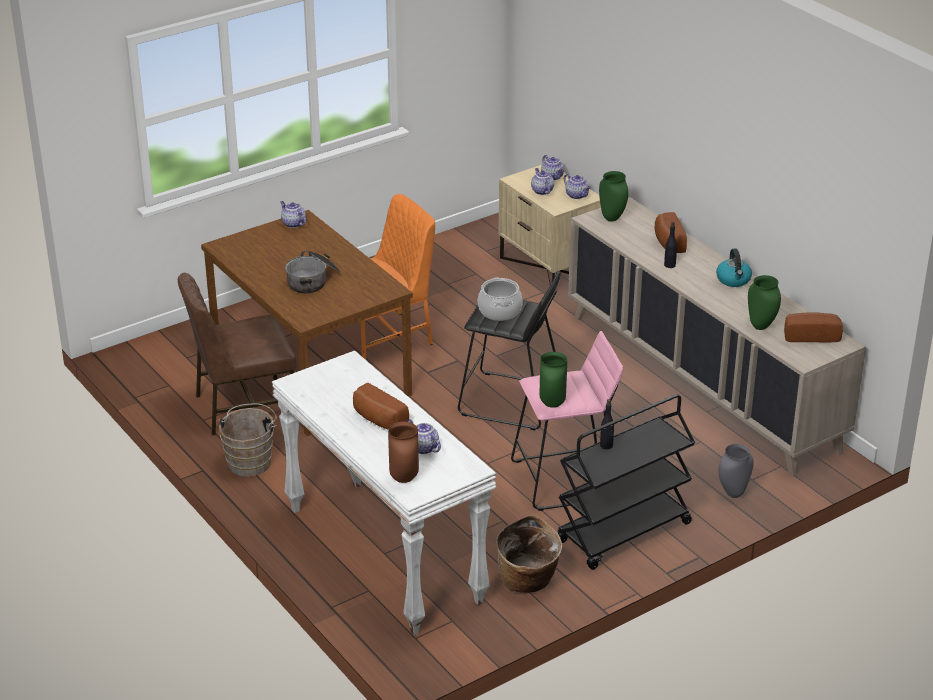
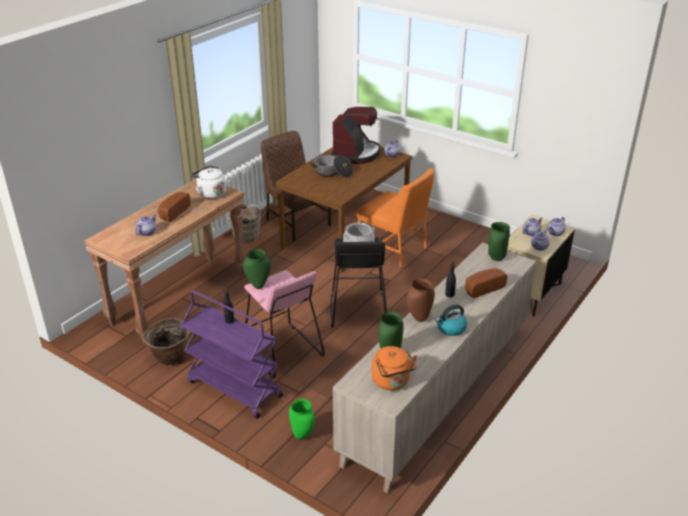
camera: 70 degrees right, 0 degrees up
(266, 250) = (356, 154): none -> coffee machine
(339, 379) = (210, 193): none -> white kettle
(382, 555) = (179, 298): white console table -> brown console table
(405, 478) = (114, 232): brown vase -> brown vase (419, 318)
(623, 533) = (233, 389): black cart -> purple cart
(733, 494) = (302, 436): grey vase -> green vase
(810, 335) = (392, 382): bread -> orange kettle

